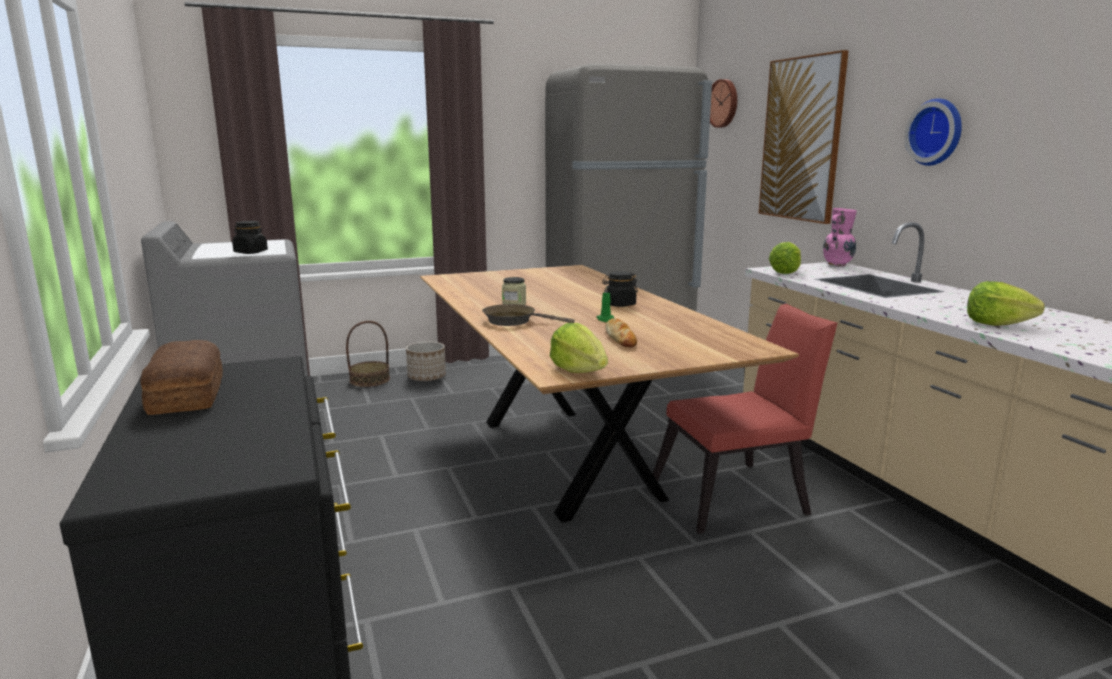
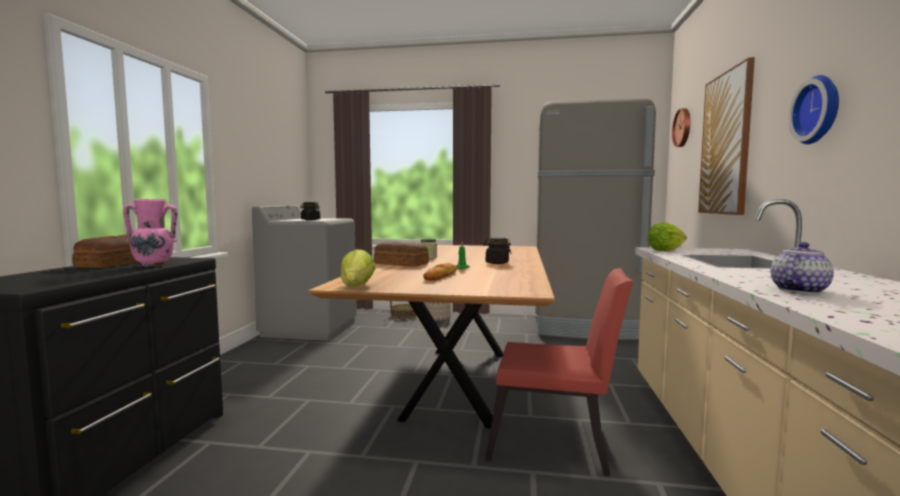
camera: 30 degrees right, 10 degrees down
(514, 321) = (401, 263): brown frying pan -> bread
(837, 265) = (737, 250): pink vase -> pink vase (154, 265)
(997, 324) = (798, 290): lettuce -> teapot

